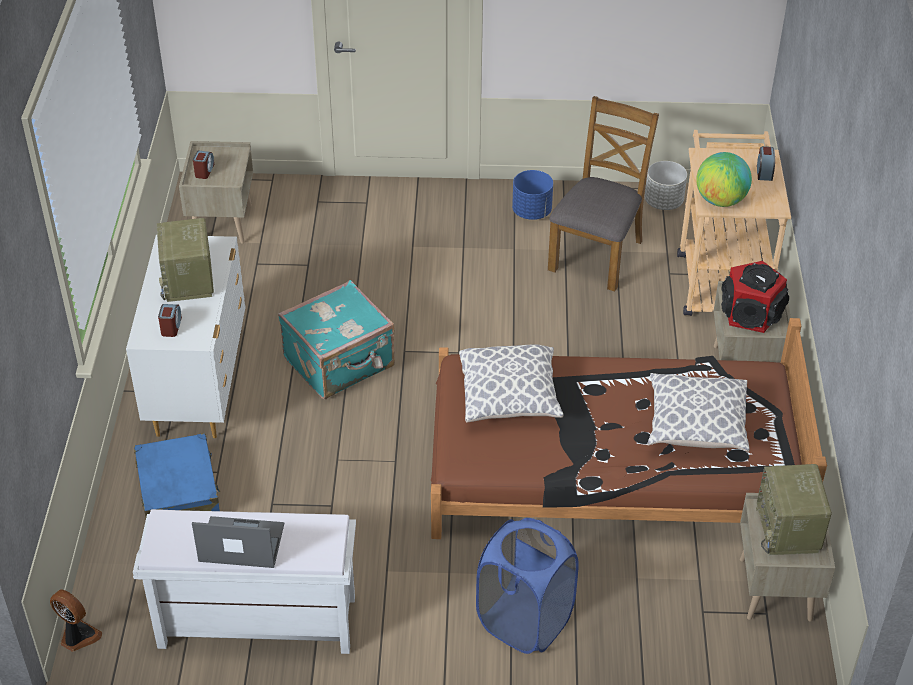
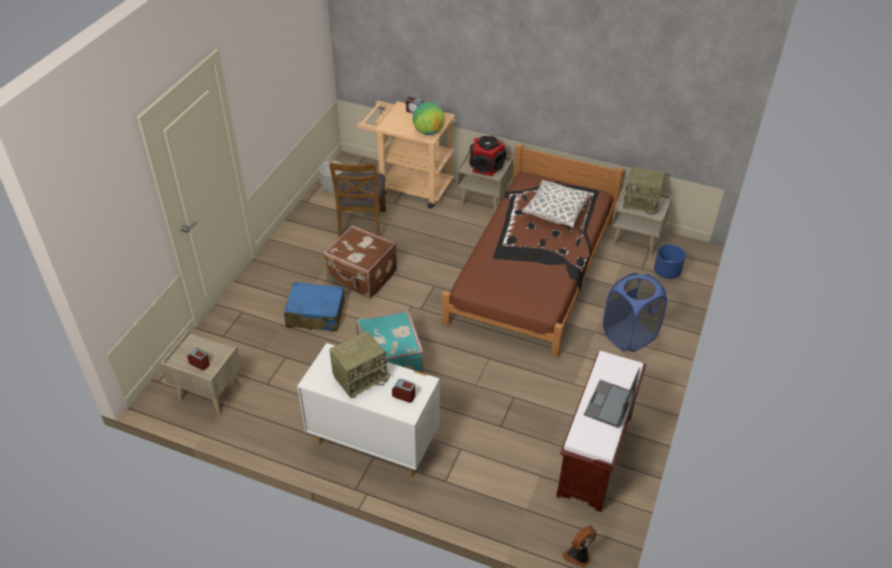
camera: 70 degrees left, 0 degrees up
(179, 494) = (472, 474): blue suitcase -> blue suitcase (315, 314)
(189, 281) = (360, 377): radio -> radio turned 45 degrees counterclockwise
(255, 623) = (595, 456): white bench -> brown bench
(489, 287) = (362, 277): none -> brown suitcase
(510, 398) = (503, 274): pillow -> none
(532, 211) = (305, 240): blue planter -> blue planter (667, 272)
(597, 255) = (361, 225): brown chair -> brown chair turned 135 degrees counterclockwise

